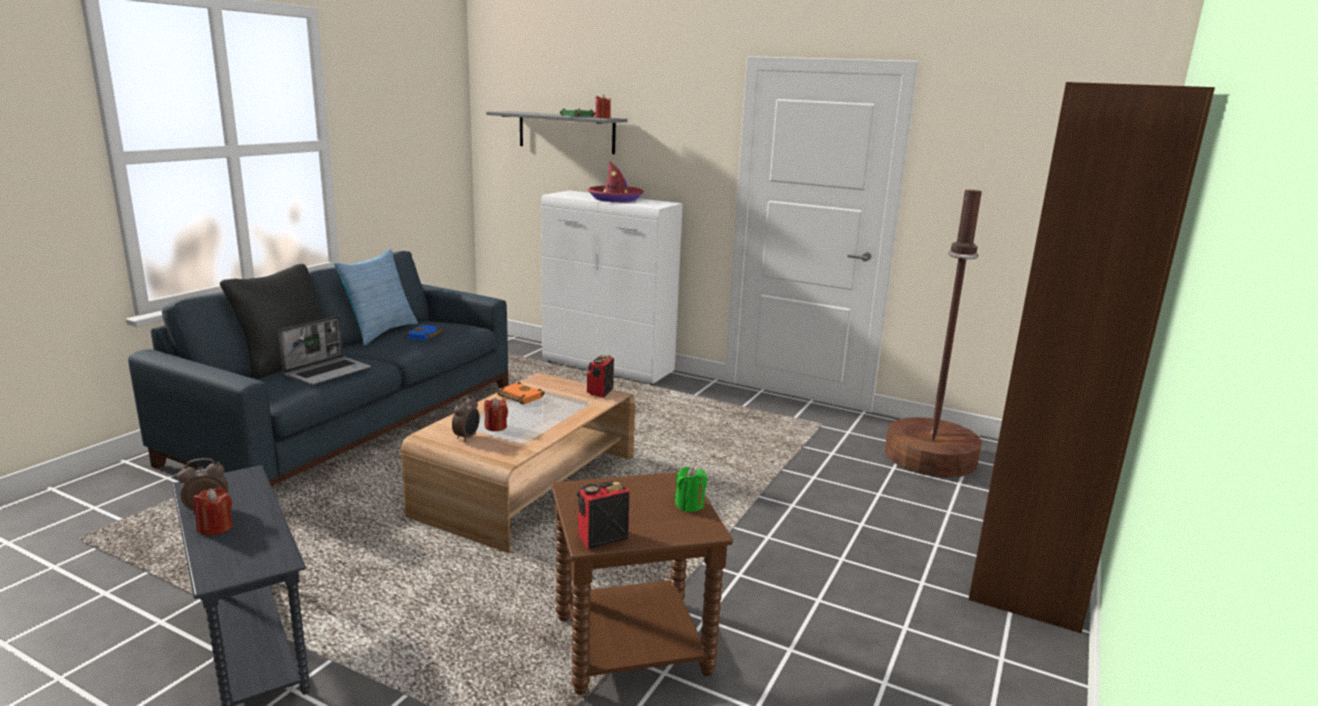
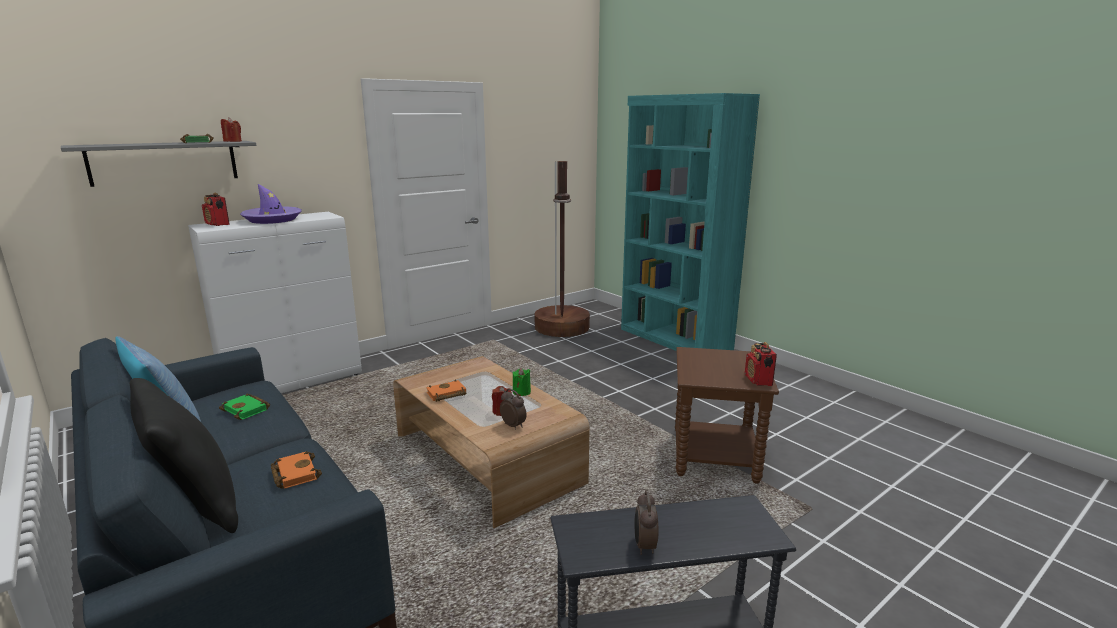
camera: 65 degrees left, 0 degrees up
(215, 528) = (681, 540): red candle -> none
(328, 372) = (294, 473): laptop -> orange book
(424, 336) = (247, 410): blue book -> green book
(600, 392) = (469, 365): radio -> radio (217, 224)
(615, 199) = (272, 220): red hat -> purple hat
(689, 505) = (722, 354): green candle -> green candle (521, 392)
(1032, 559) = (674, 339): brown bookcase -> turquoise bookcase

